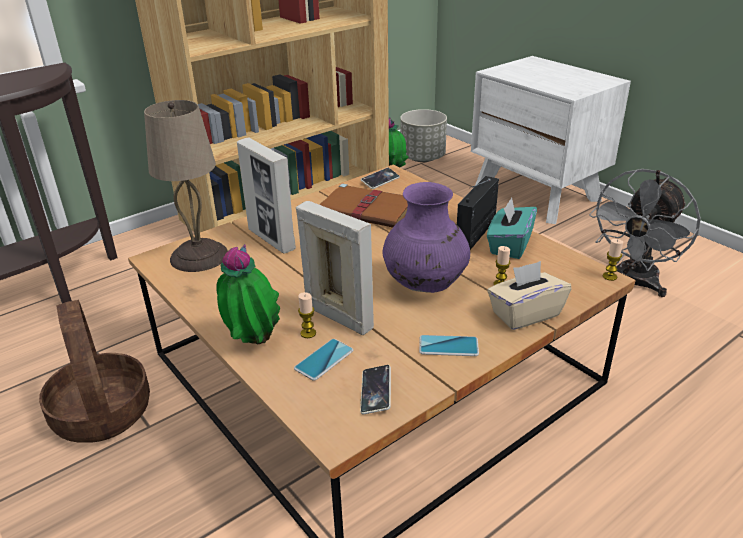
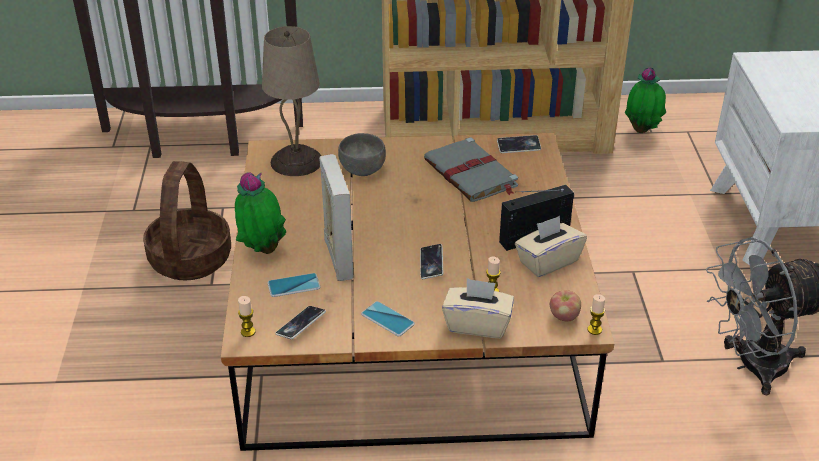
camera: 35 degrees right, 5 degrees up
(271, 239) = (363, 169): picture frame -> grey bowl
(308, 333) = (305, 261): candle -> candle (248, 332)
(369, 210) = (471, 174): brown book -> grey book
(422, 158) = (696, 125): grey planter -> none
(425, 285) = (431, 264): purple vase -> phone
(509, 245) = (548, 261): turquoise tissue box -> beige tissue box
(577, 277) = (564, 317): none -> apple

